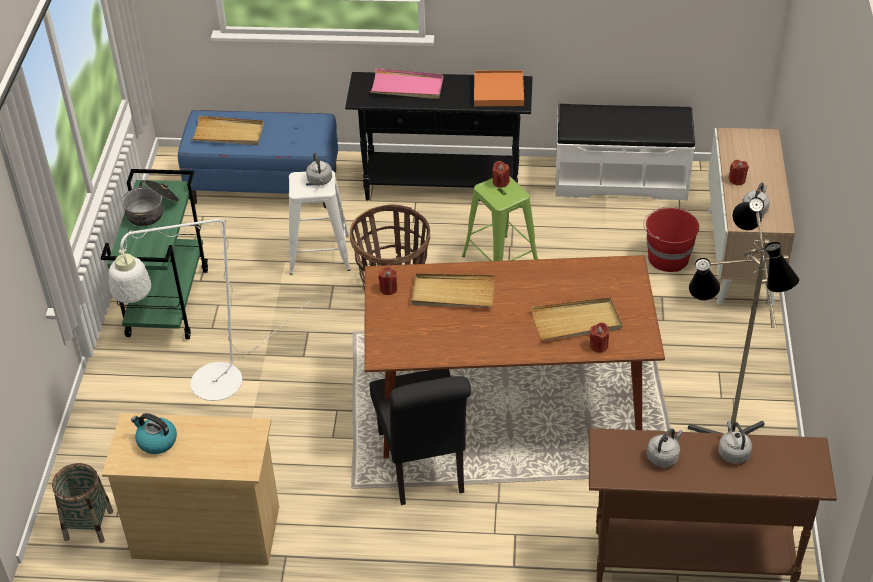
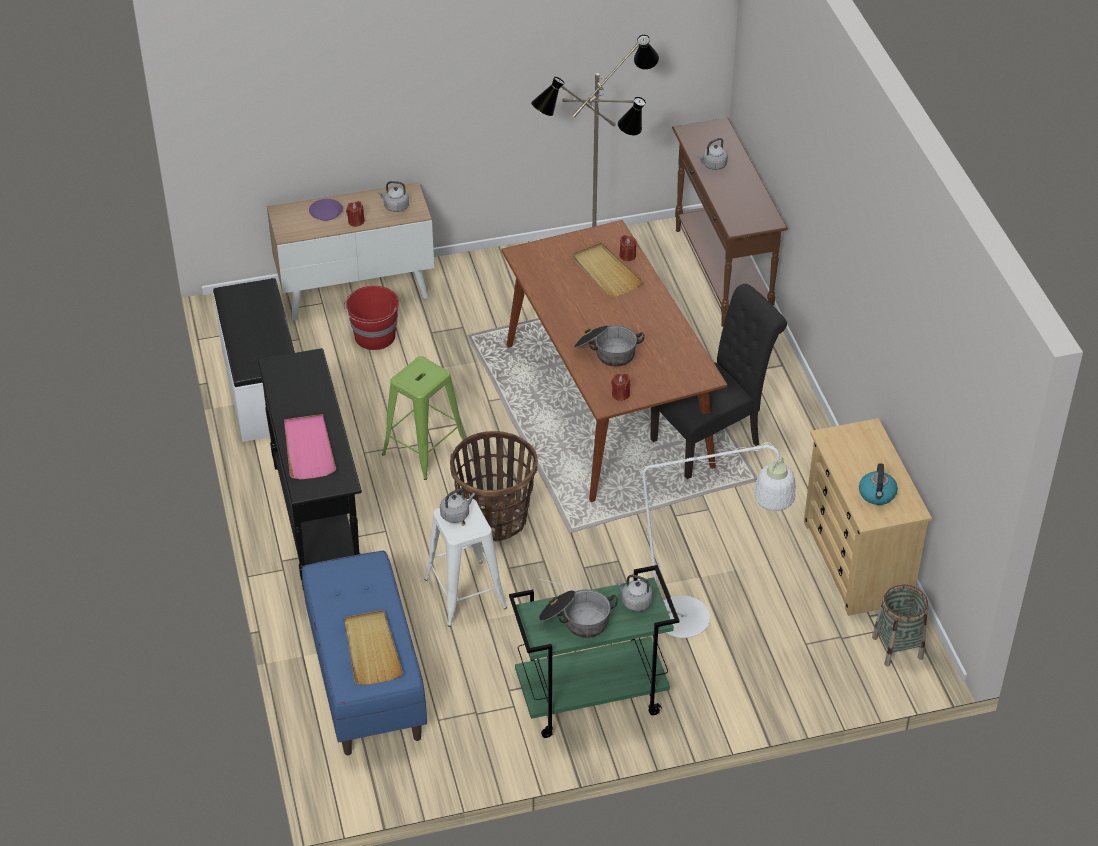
camera: 110 degrees left, 0 degrees up
(453, 293) = (606, 352): beige tray -> cooking pot
(498, 91) = (294, 377): orange tray -> none
(500, 182) = (407, 379): red candle -> none
(663, 456) = (736, 196): grey kettle -> grey kettle (634, 602)
(757, 163) = (325, 213): none -> purple plate

